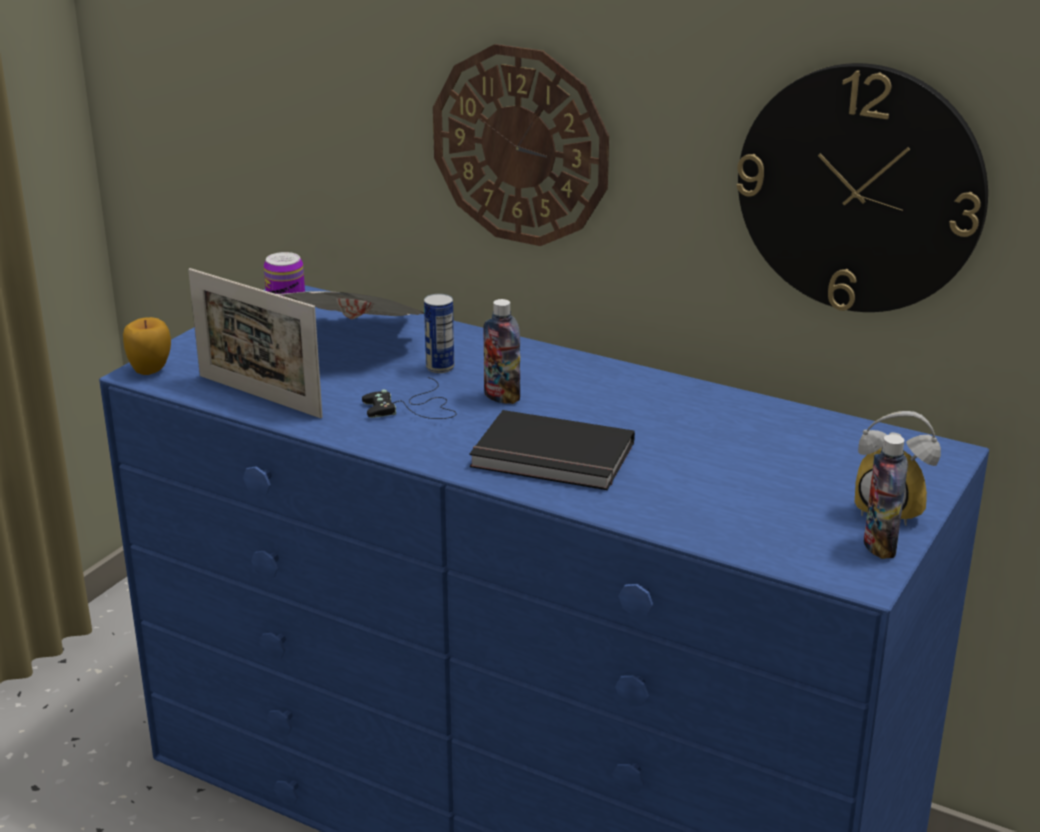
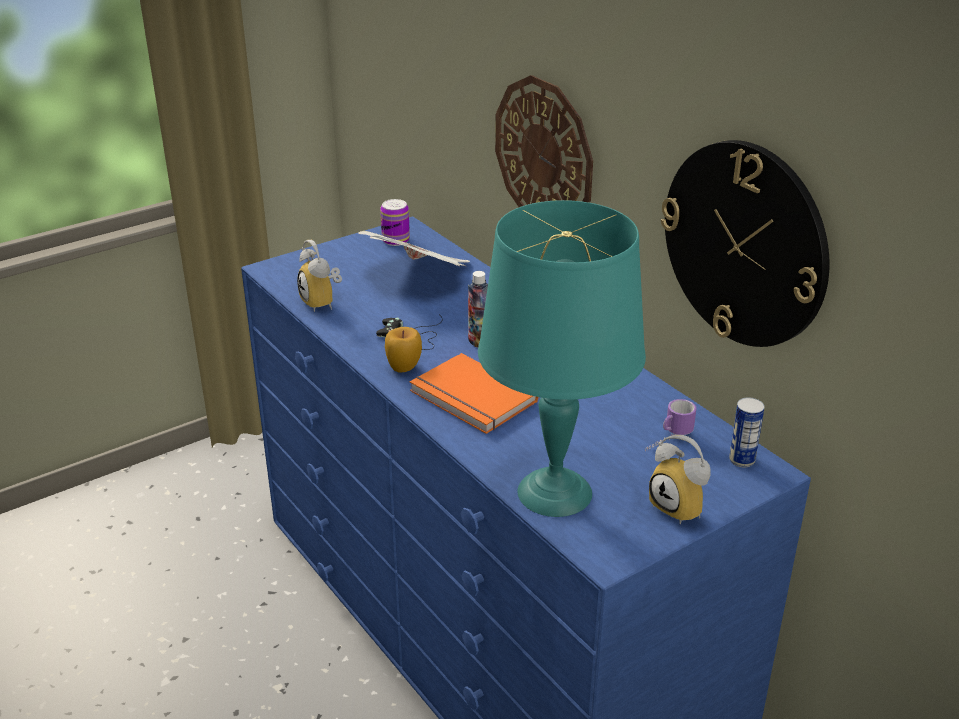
camera: 25 degrees right, 5 degrees up
(150, 370) = (275, 268): apple -> apple (404, 368)
(259, 396) = (323, 303): picture frame -> alarm clock
(440, 367) = (457, 308): can -> can (742, 460)
(552, 458) = (471, 398): black book -> orange book
(742, 530) = (553, 492): none -> turquoise table lamp
(812, 448) = (666, 440): none -> mug
(879, 547) = (643, 535): bottle -> none

